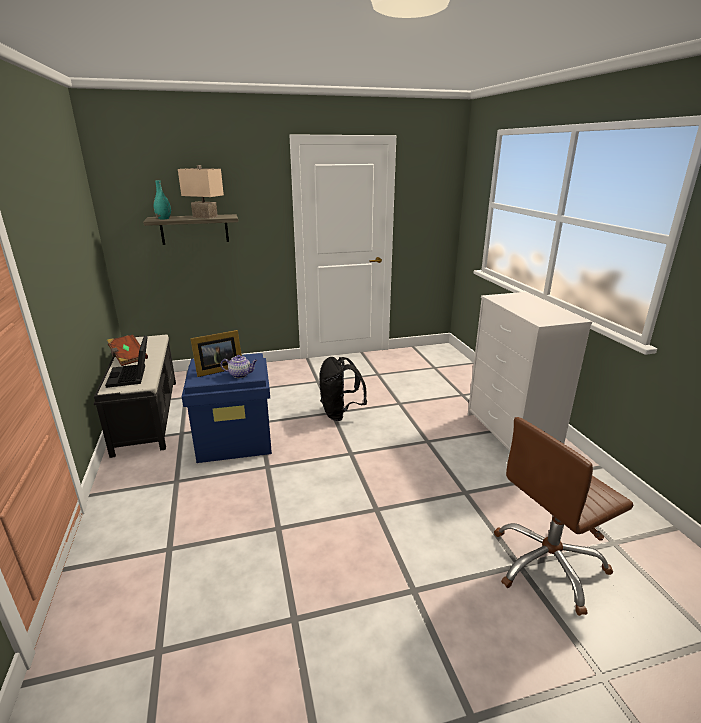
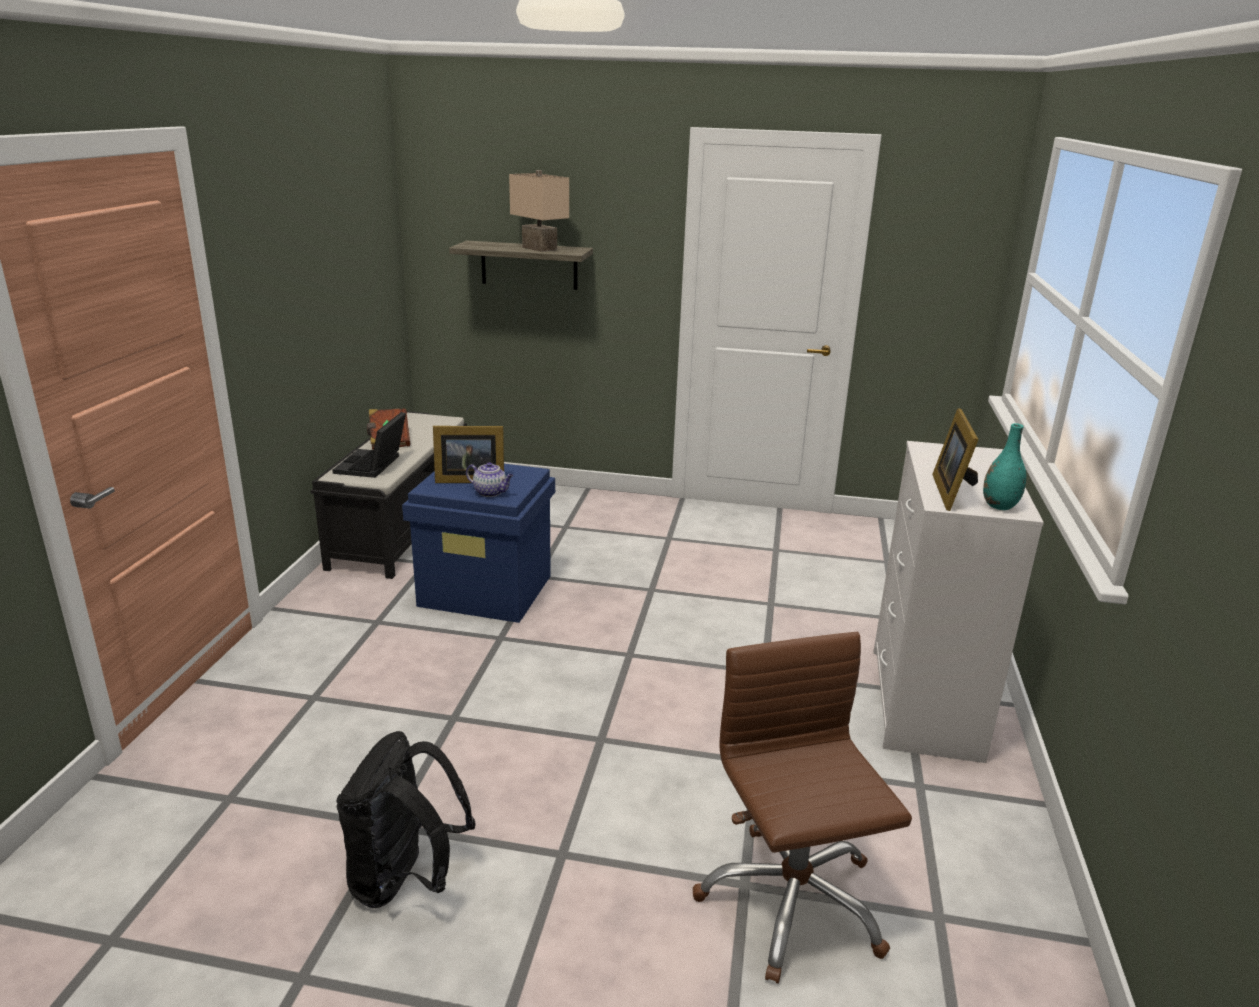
camera: 25 degrees right, 0 degrees up
(164, 219) = (480, 246): turquoise vase -> turquoise vase (999, 506)
(340, 413) = (662, 594): black backpack -> black backpack (405, 880)
(537, 315) = (952, 492): none -> picture frame
(548, 565) = (791, 901): brown office chair -> brown office chair turned 75 degrees clockwise

